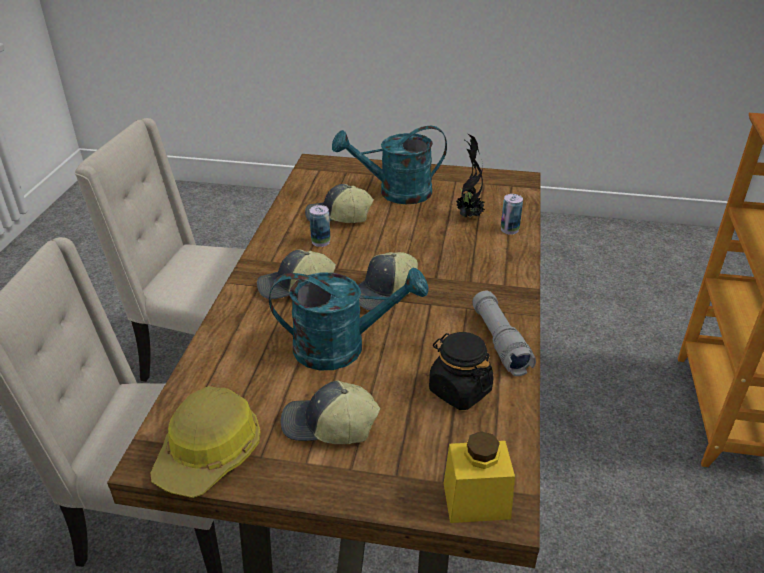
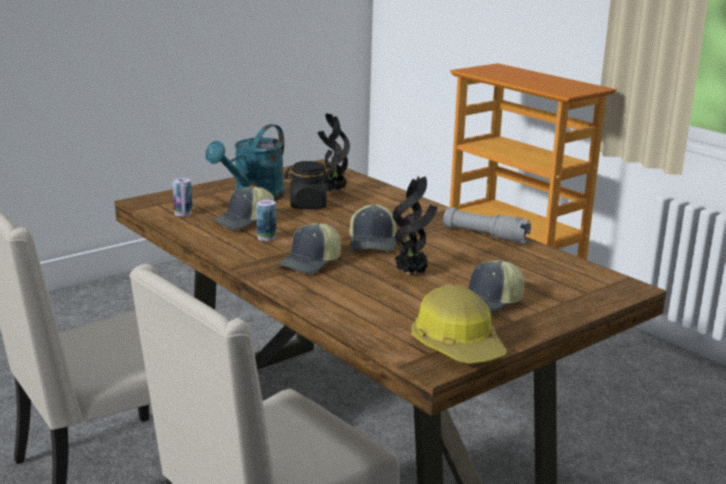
camera: 50 degrees left, 15 degrees down
(342, 347) = (412, 274): turquoise watering can -> potted plant
(459, 390) = (513, 261): black jar -> black jar (307, 205)
(476, 501) = (613, 291): yellow jar -> none
(509, 229) = (373, 190): can -> can (183, 213)

